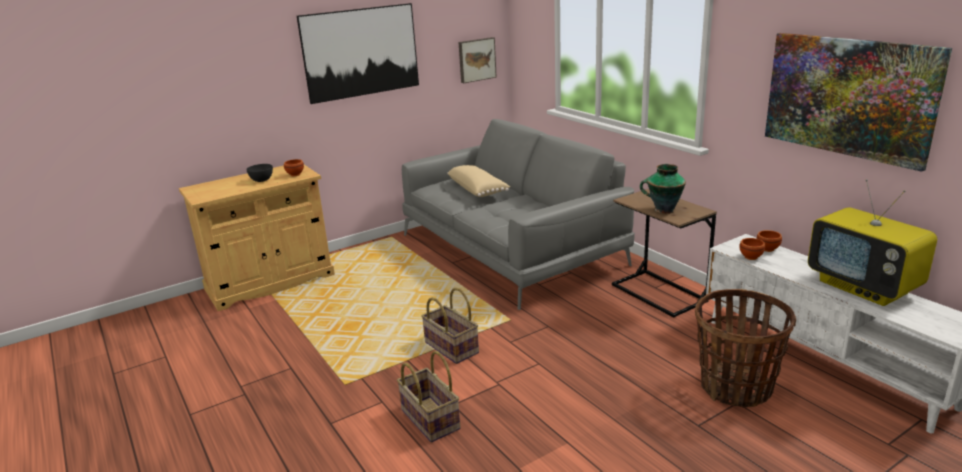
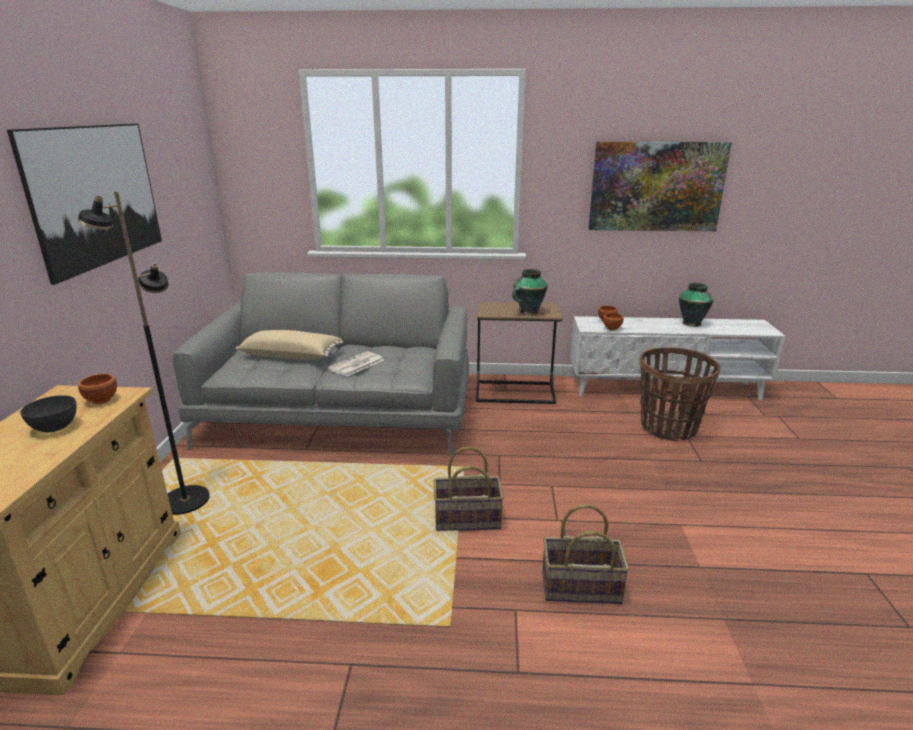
camera: 55 degrees left, 0 degrees up
(360, 261) = (184, 501): none -> black floor lamp
(476, 59) = (200, 204): picture -> none
(495, 209) = (356, 365): none -> newspaper
(864, 287) = (691, 323): television -> vase

